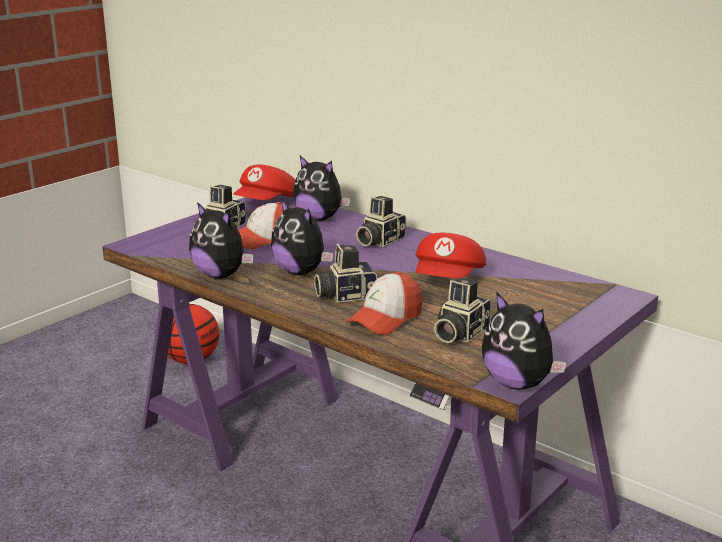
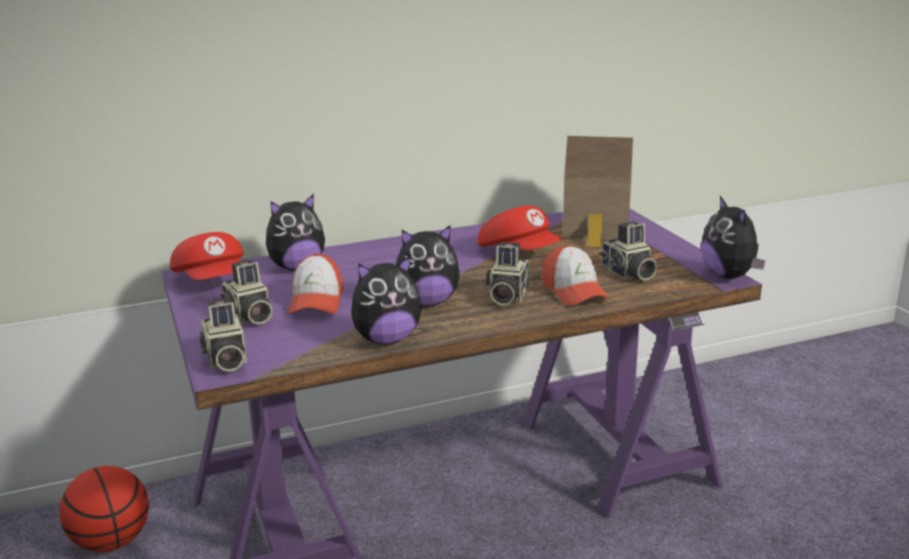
camera: 60 degrees left, 0 degrees up
(379, 241) = (395, 257): camera -> camera (225, 359)
(517, 383) = (730, 276): plush toy -> plush toy turned 90 degrees clockwise
(556, 299) = (596, 230): none -> toy house

